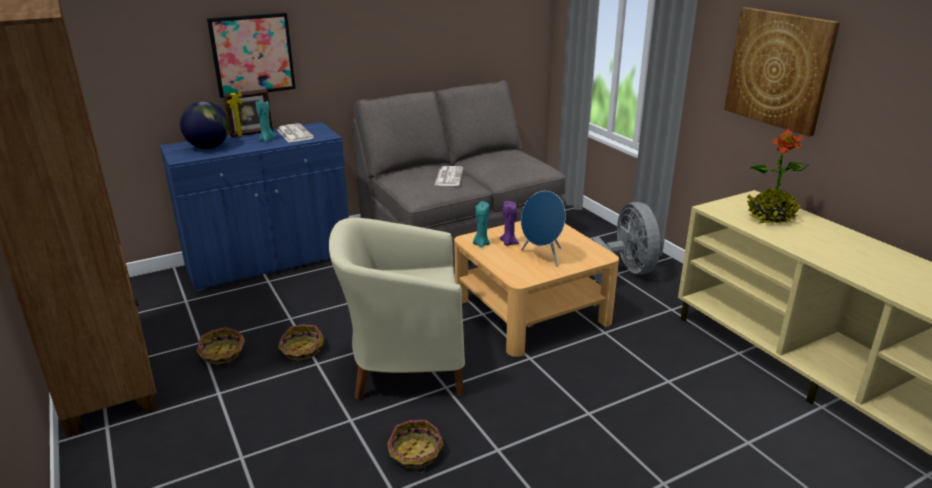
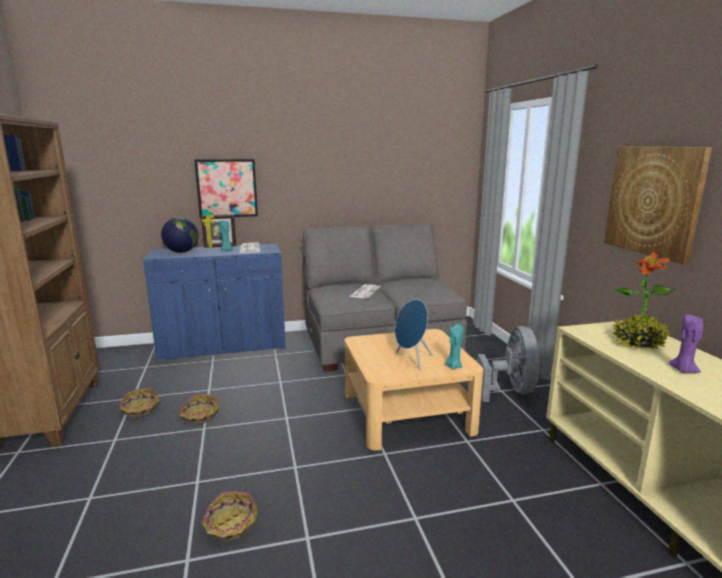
camera: 15 degrees right, 10 degrees down
(404, 365) = (271, 442): beige armchair -> none
(481, 244) = (364, 344): turquoise candle -> turquoise candle (453, 366)
(508, 243) = (388, 346): purple candle -> purple candle (683, 370)

